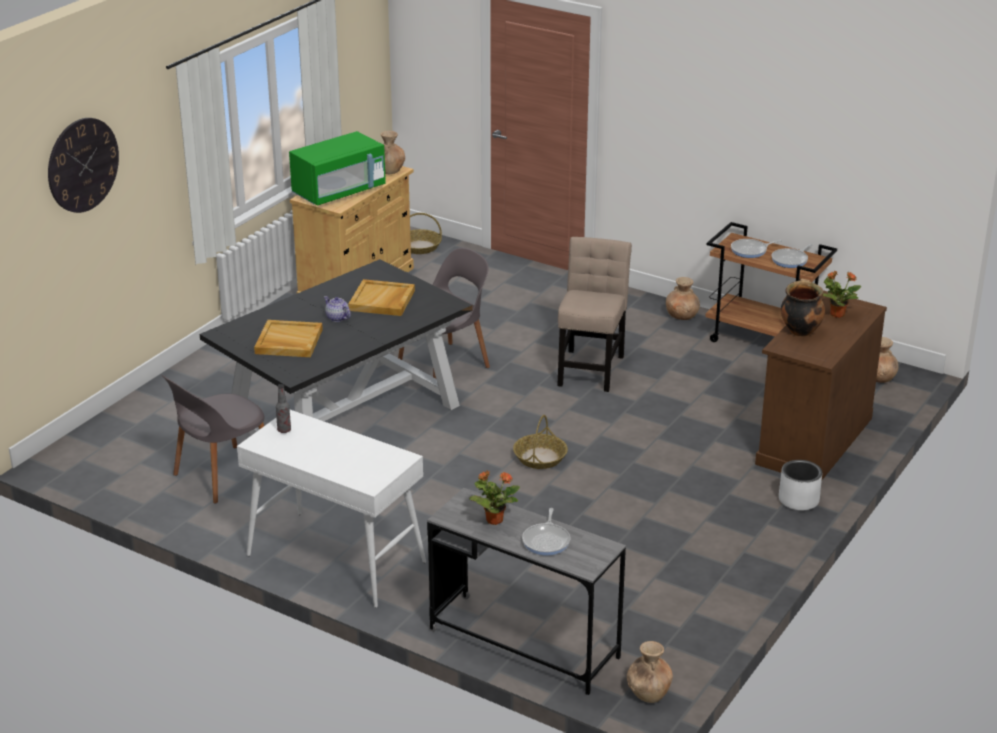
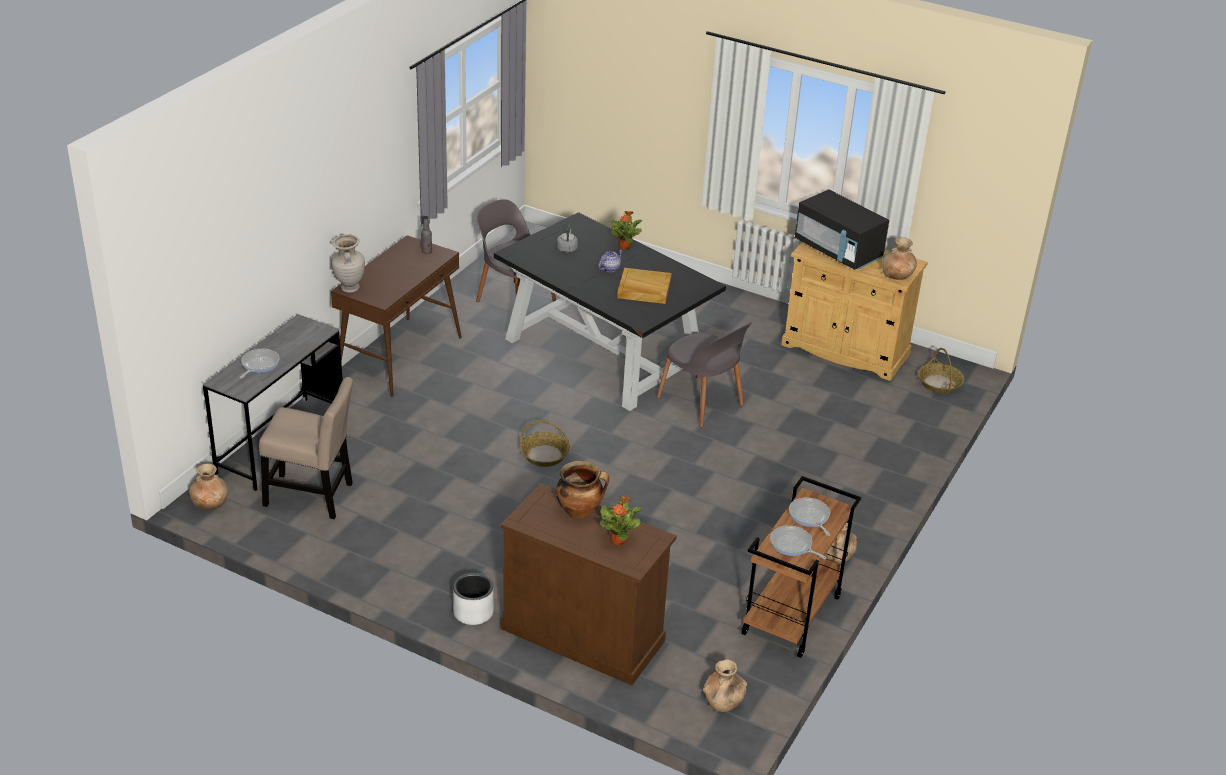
camera: 85 degrees right, 5 degrees up
(82, 165) = (625, 58): wall clock -> none
(288, 342) = (567, 248): beige tray -> grey kettle
(335, 559) = (400, 356): white console table -> brown console table
(339, 192) = (838, 251): green microwave -> black microwave
(369, 482) = (349, 288): none -> beige vase
(494, 520) = (291, 341): potted plant -> potted plant (624, 246)
(547, 540) = (259, 364): frying pan -> frying pan turned 105 degrees clockwise
(590, 368) = (710, 489): beige chair -> beige chair (312, 496)

